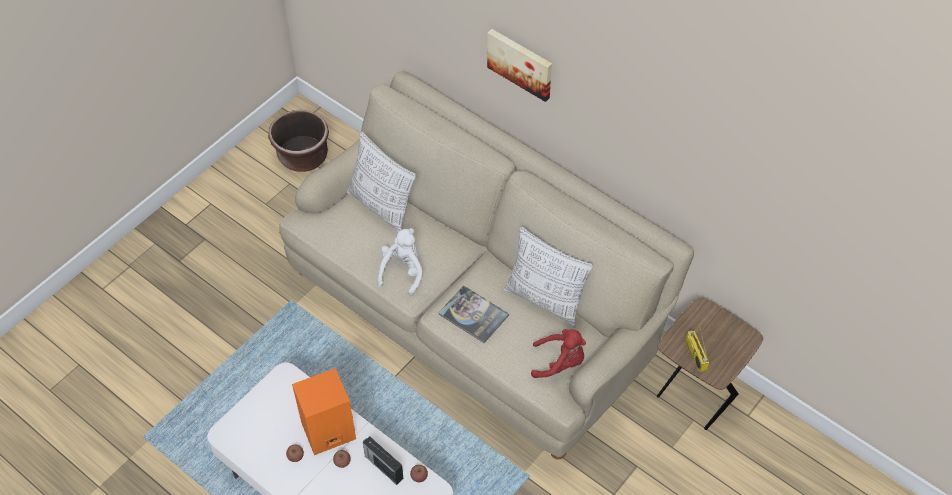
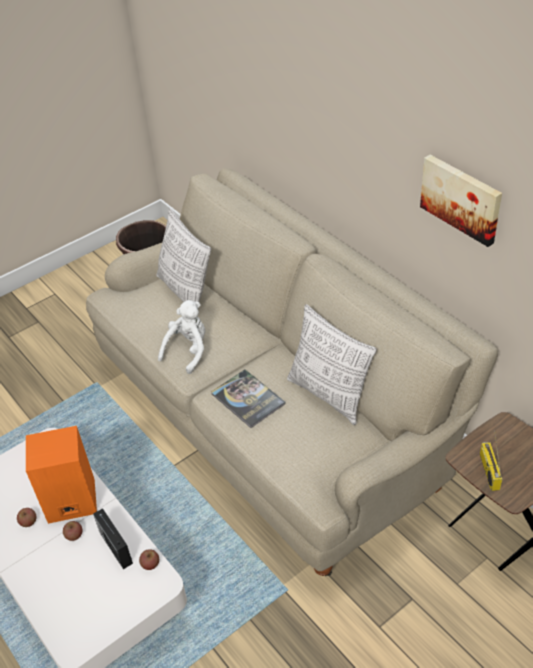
camera: 15 degrees right, 10 degrees down
(521, 63) = (327, 135): picture -> picture (461, 198)
(560, 362) = (329, 459): red plush toy -> none

